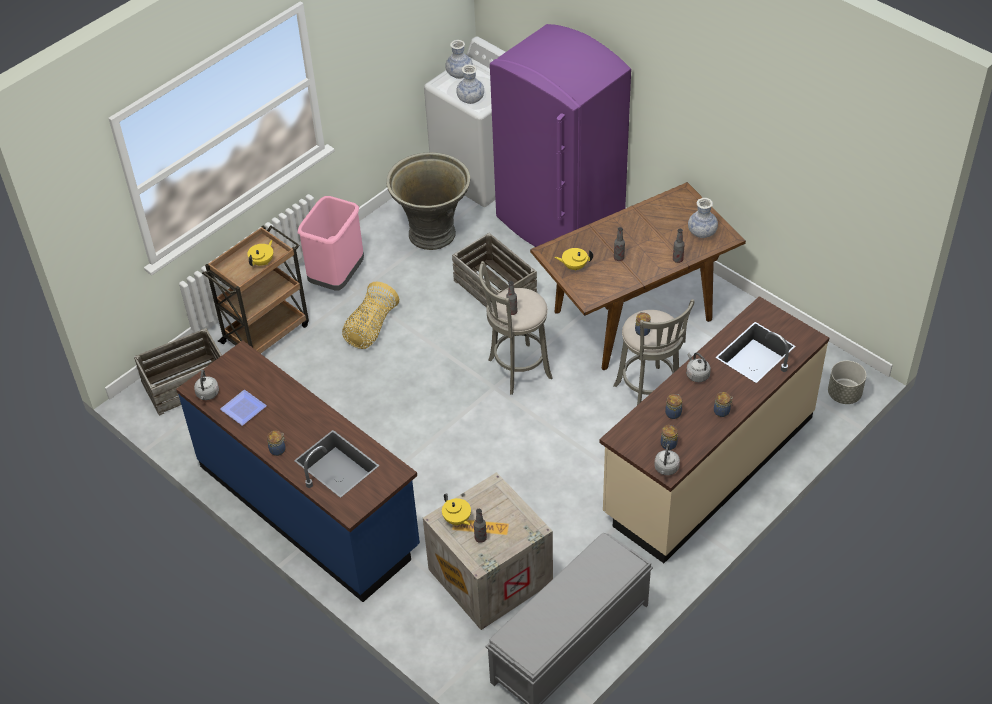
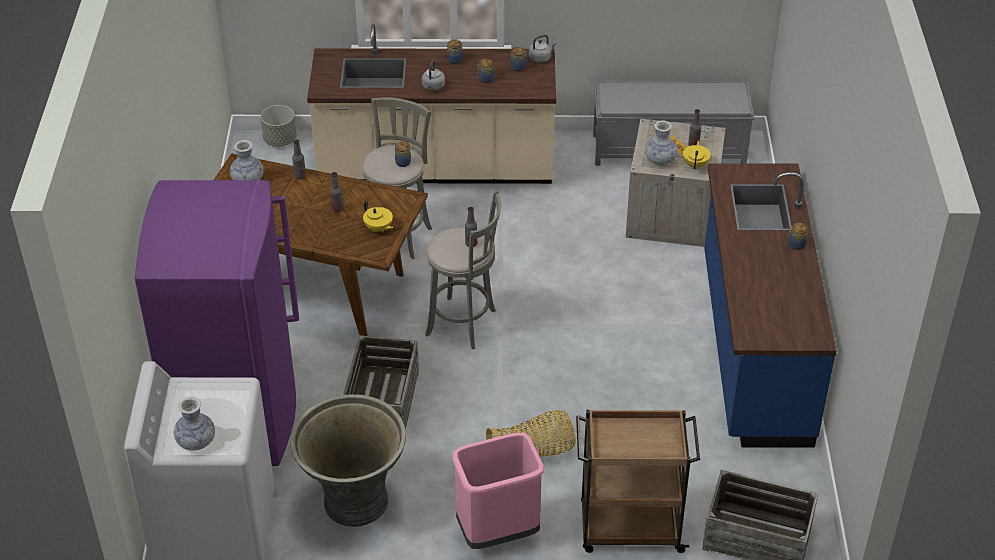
camera: 135 degrees left, 5 degrees down
(207, 394) = (813, 325): grey kettle -> none
(242, 409) = (794, 294): plate -> none
(262, 262) = (627, 430): yellow teapot -> none
(470, 99) = (234, 402): vase -> vase (660, 160)

